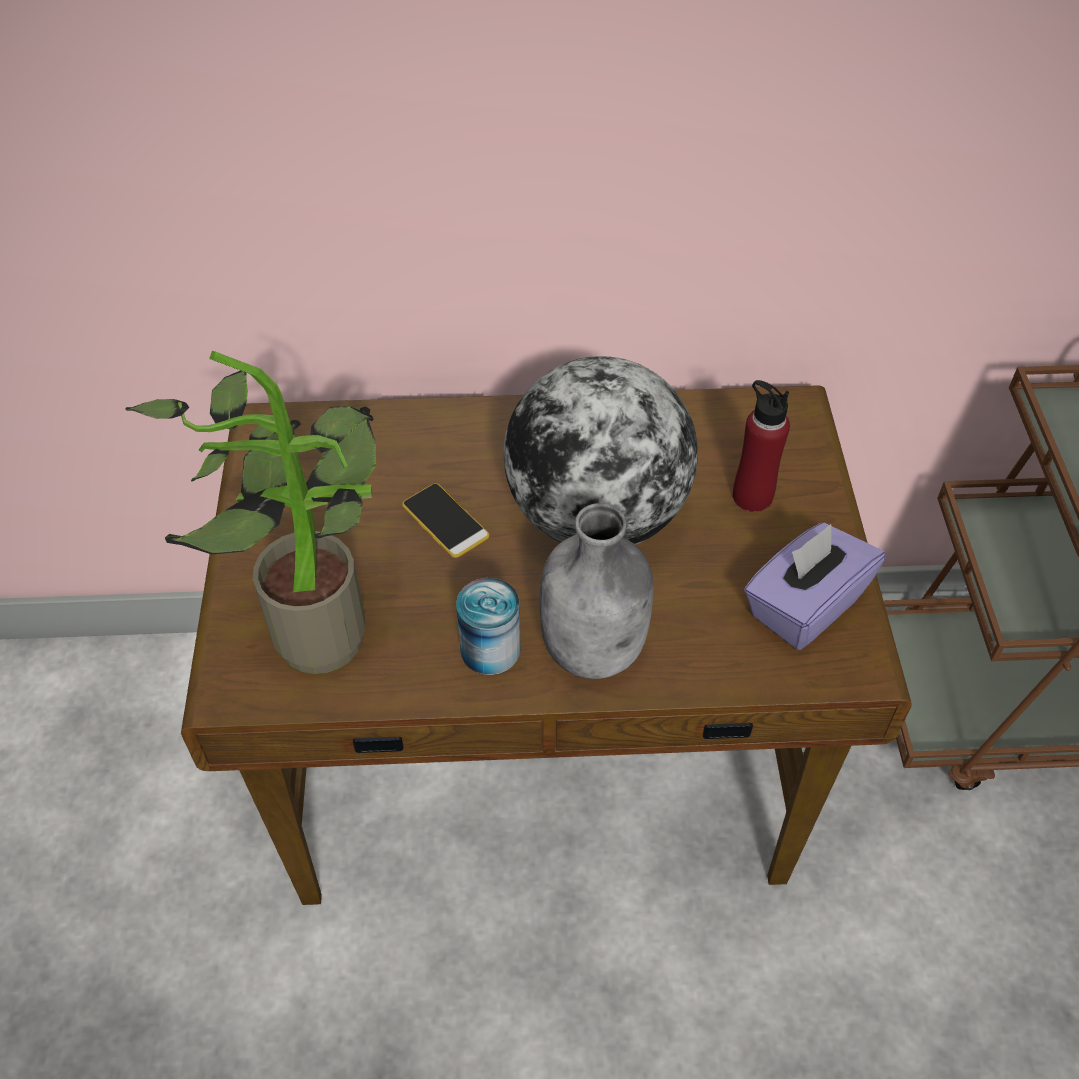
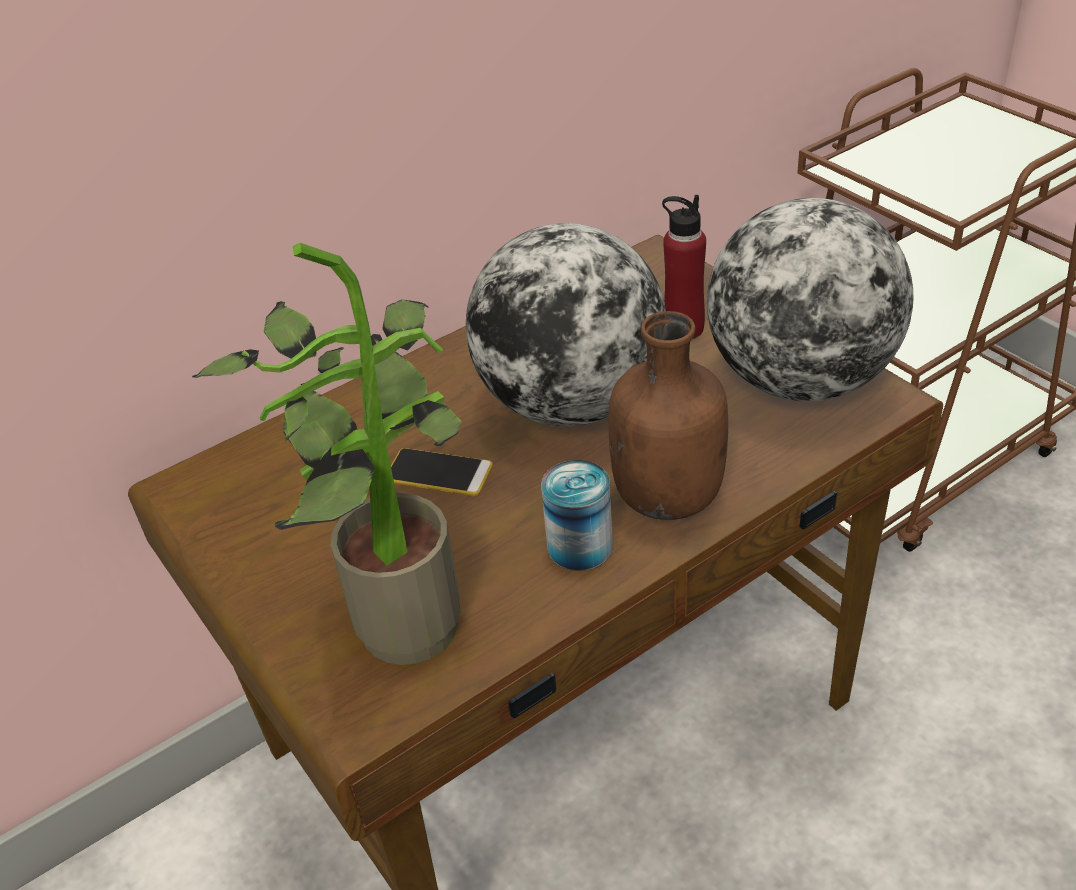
camera: 30 degrees left, 10 degrees down
(595, 648) = (669, 496): grey bottle -> brown bottle
(804, 605) = (801, 379): purple tissue box -> globe

